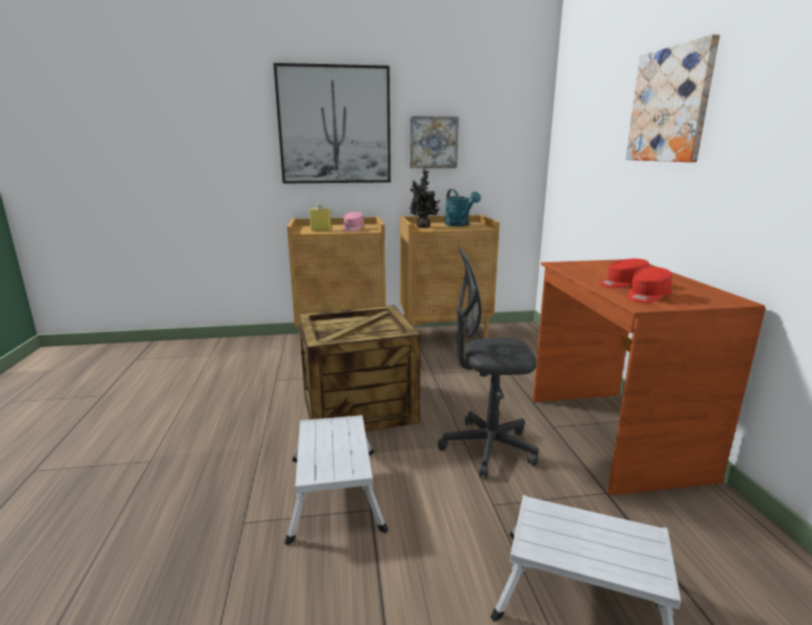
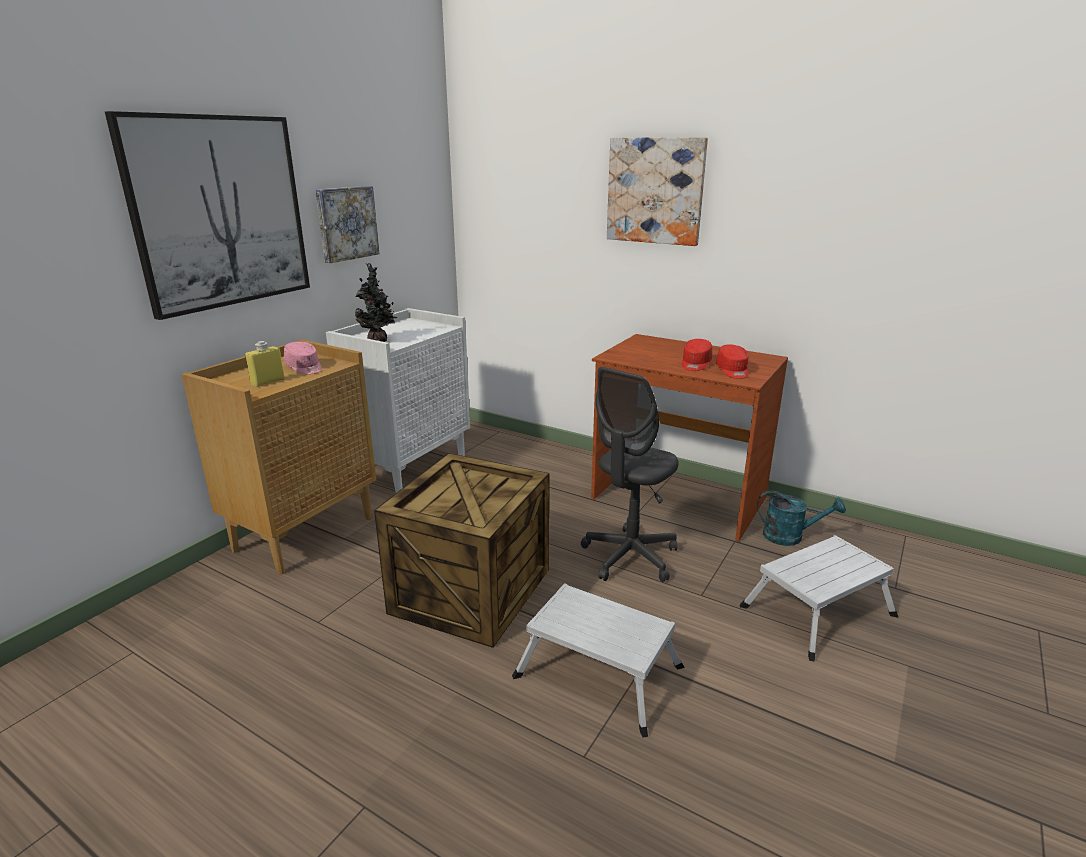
camera: 50 degrees left, 5 degrees up
(445, 336) = (412, 472): brown cabinet -> white cabinet
(460, 225) = (409, 328): turquoise watering can -> turquoise watering can (790, 537)

